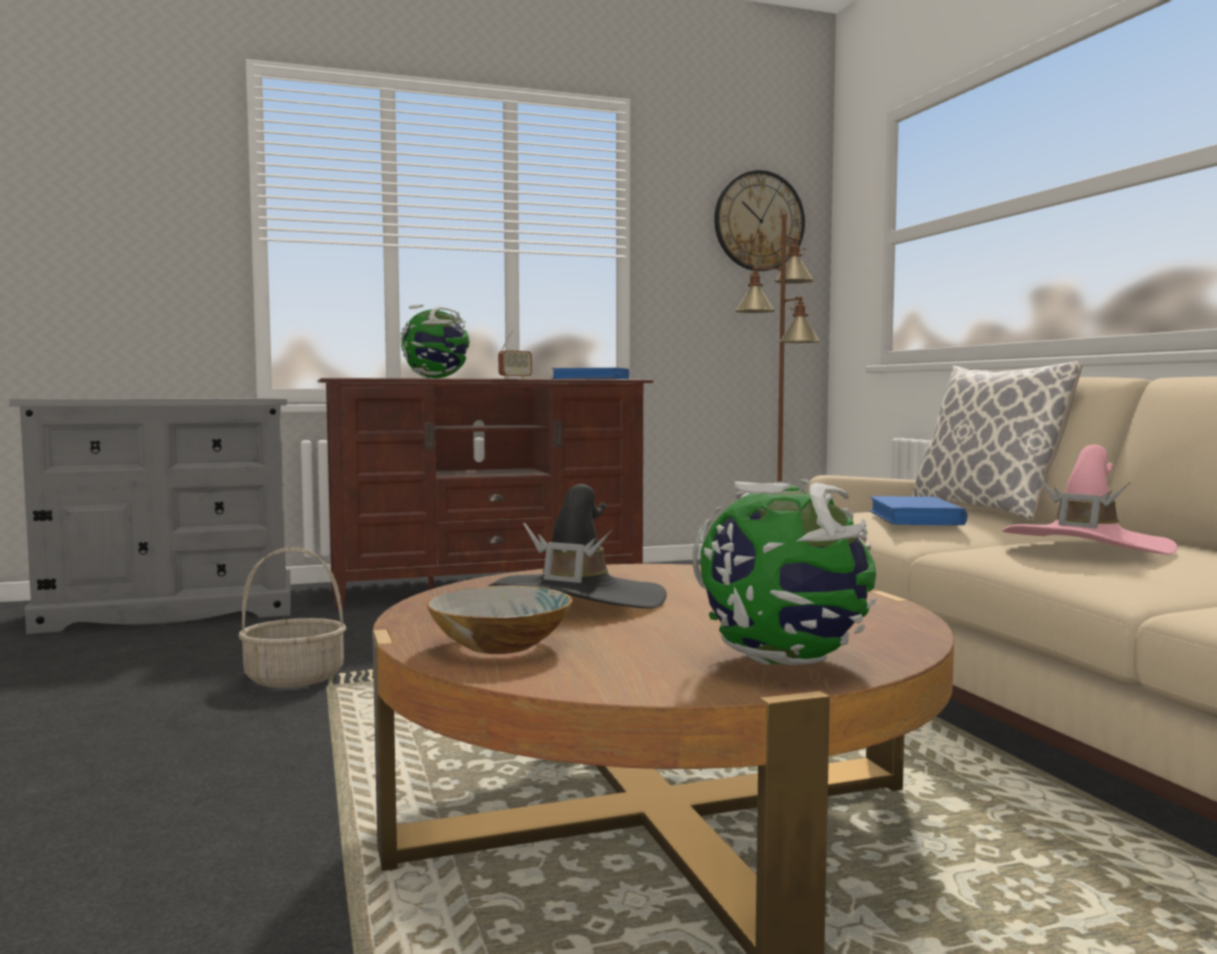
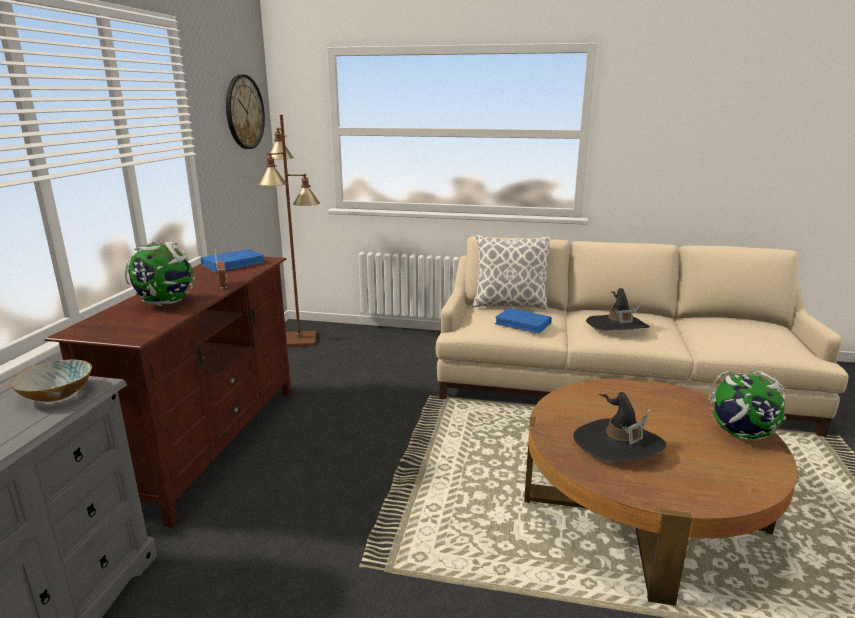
camera: 60 degrees left, 15 degrees up
(293, 678) = (349, 585): basket -> none
(500, 645) = (705, 485): bowl -> bowl (57, 394)
(1085, 545) = (617, 326): pink hat -> black hat

